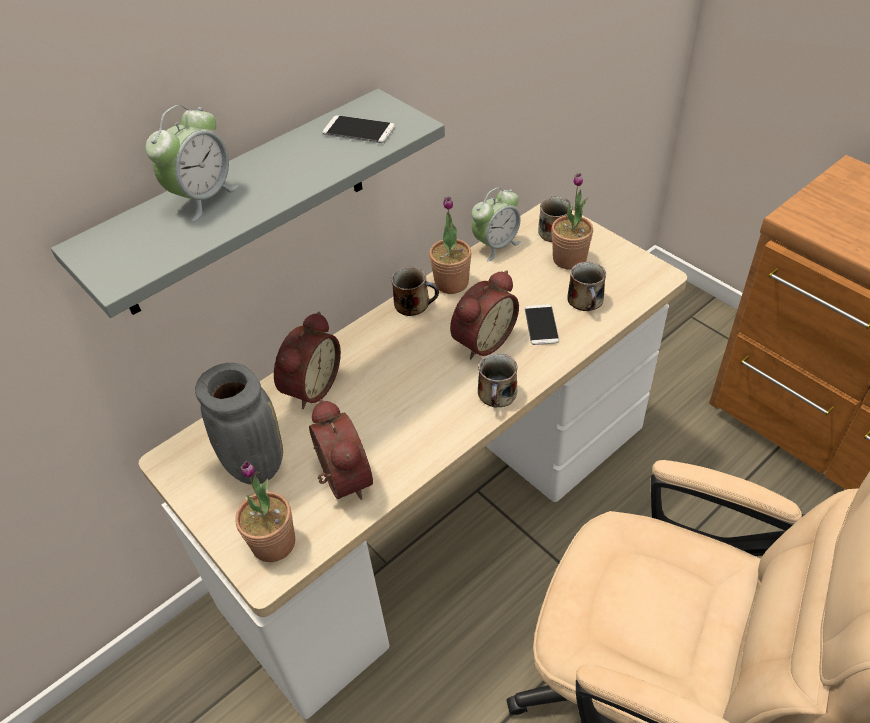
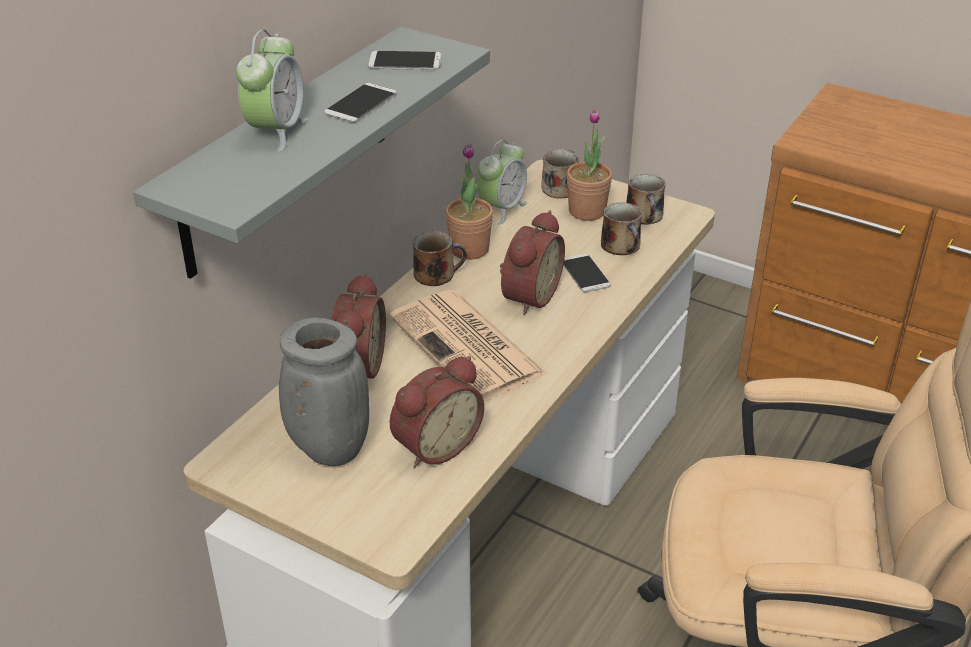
camera: 20 degrees left, 10 degrees down
(273, 543) = (387, 515): potted plant -> none
(292, 175) = (361, 104): none -> phone
(341, 480) = (434, 445): alarm clock -> alarm clock turned 90 degrees clockwise
(410, 384) = (469, 347): none -> newspaper
(497, 395) = (568, 342): mug -> mug (645, 216)

